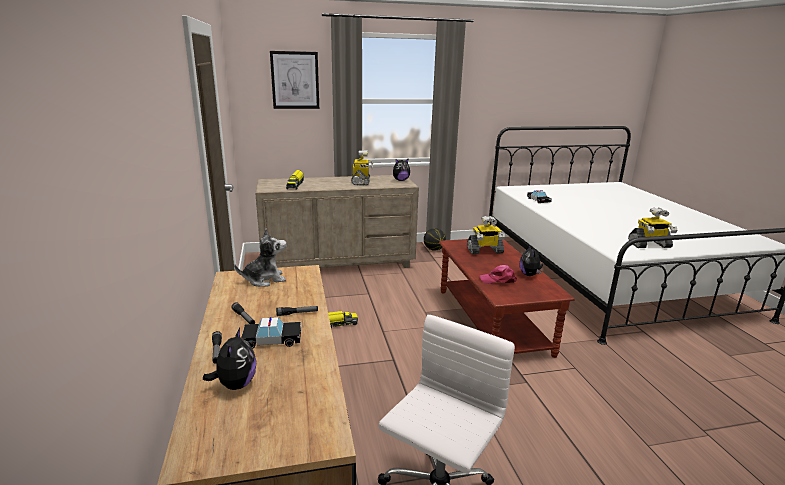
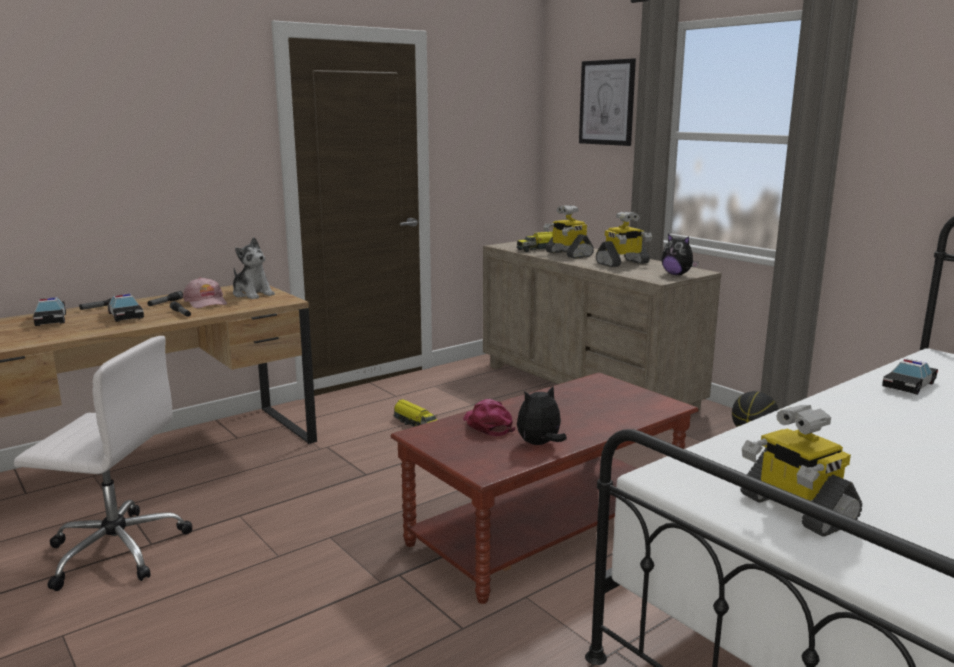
camera: 65 degrees right, 5 degrees down
(235, 384) = (51, 320): plush toy -> toy car
(267, 300) = (206, 302): none -> pink cap
(484, 251) = (600, 403): toy robot -> toy robot (567, 254)

